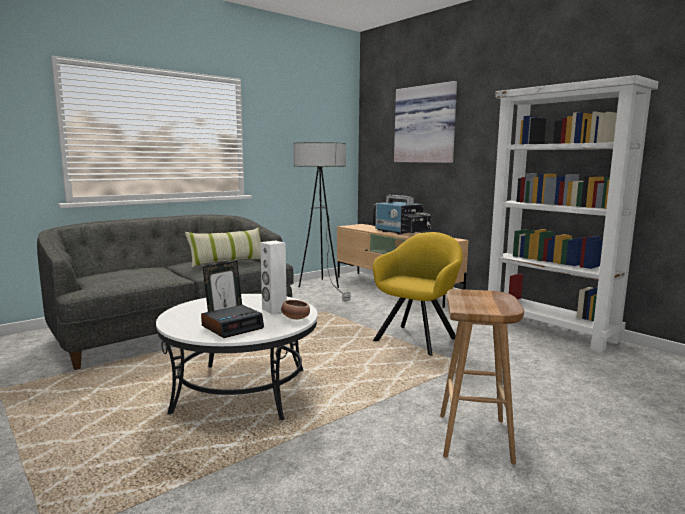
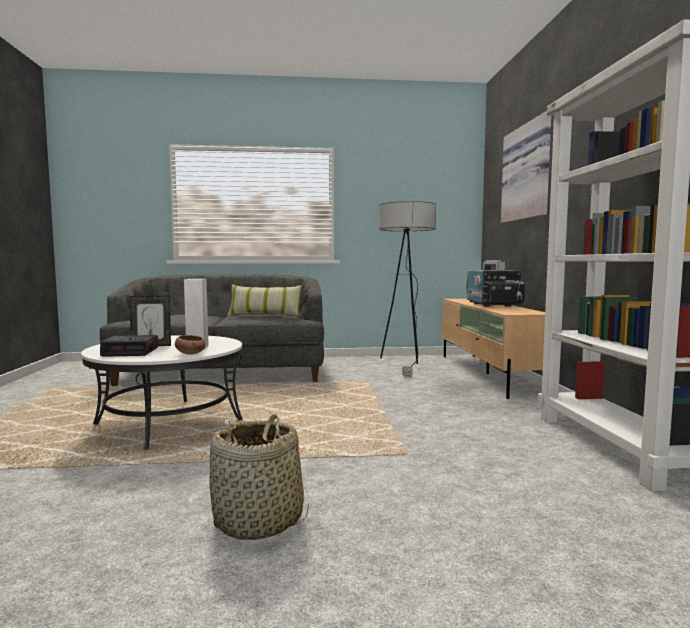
camera: 35 degrees right, 5 degrees down
(418, 338) = (409, 419): yellow armchair -> none
(476, 438) = (259, 521): brown stool -> basket

